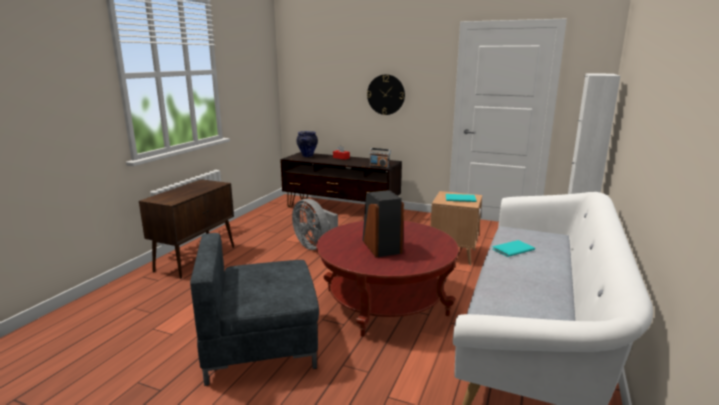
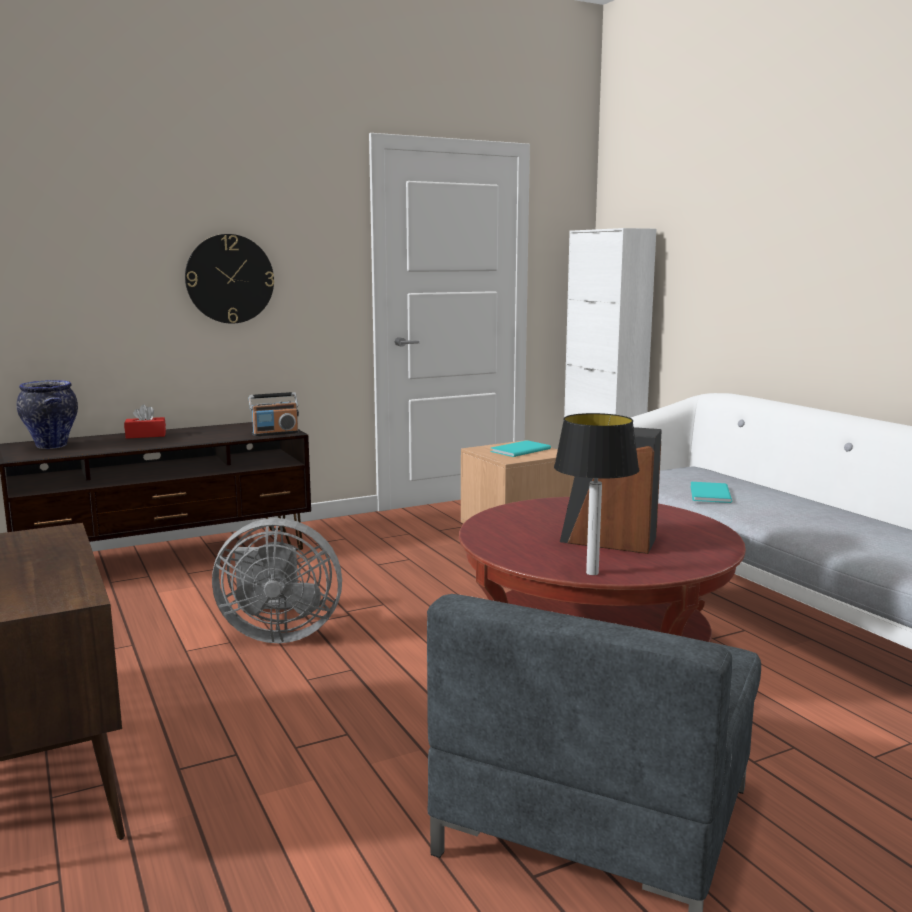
camera: 50 degrees left, 5 degrees down
(334, 254) = (593, 573): none -> table lamp

